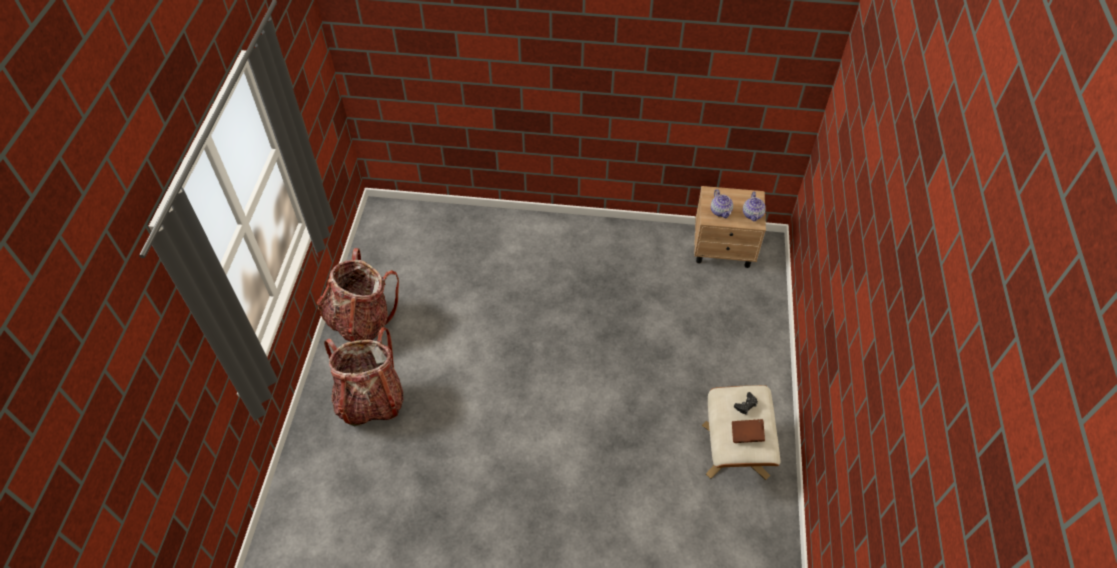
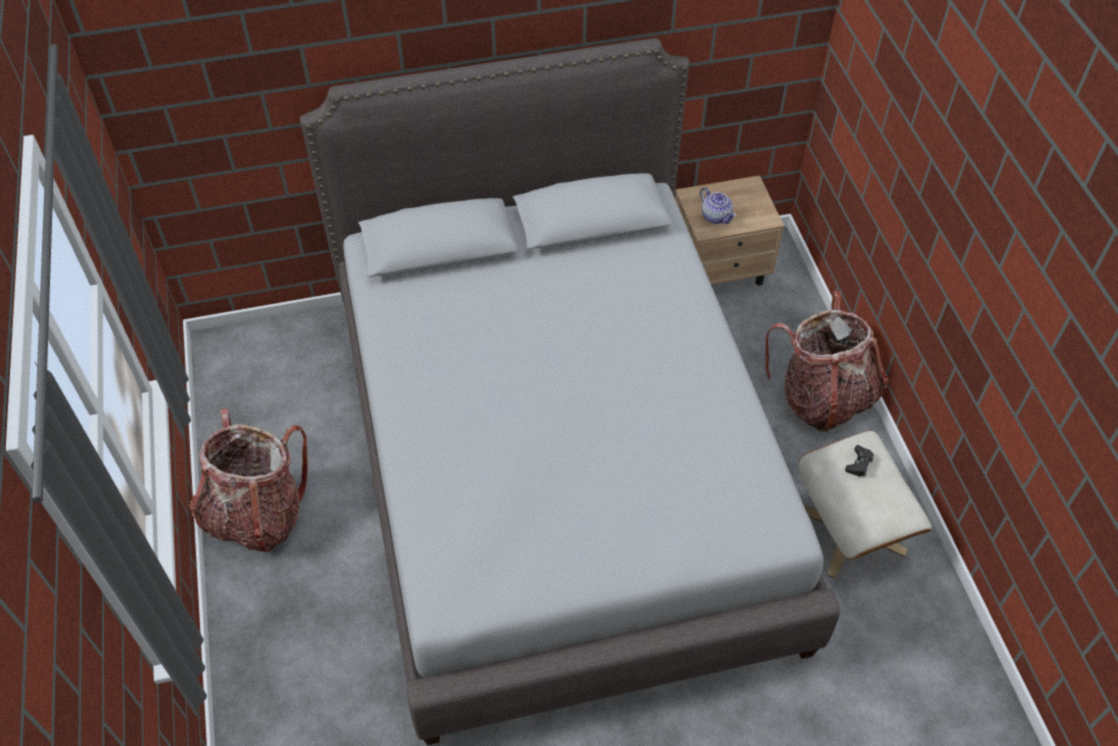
camera: 20 degrees left, 0 degrees up
(370, 401) = (320, 626): backpack -> backpack (822, 398)
(558, 348) = (559, 466): none -> grey bed
(746, 435) = (877, 503): brown book -> none
(753, 214) = (759, 209): teapot -> none

